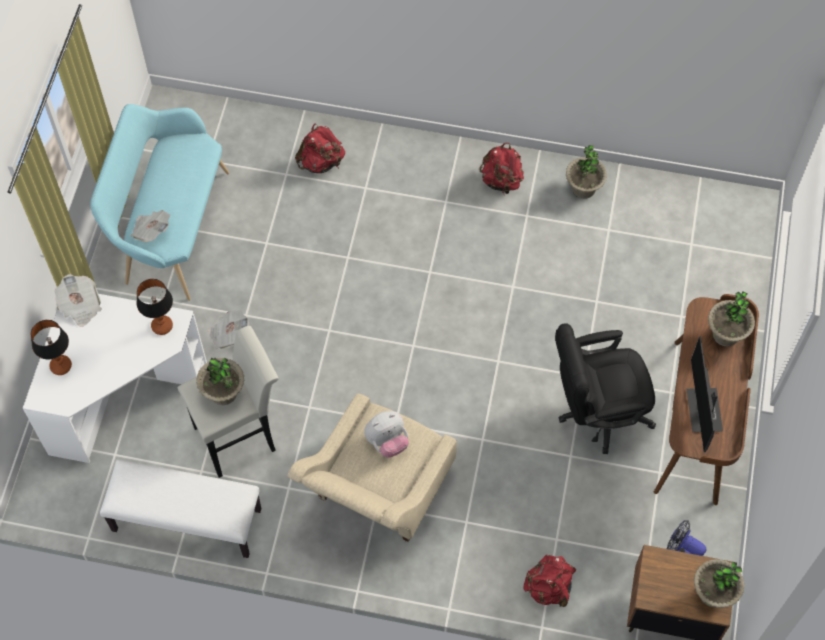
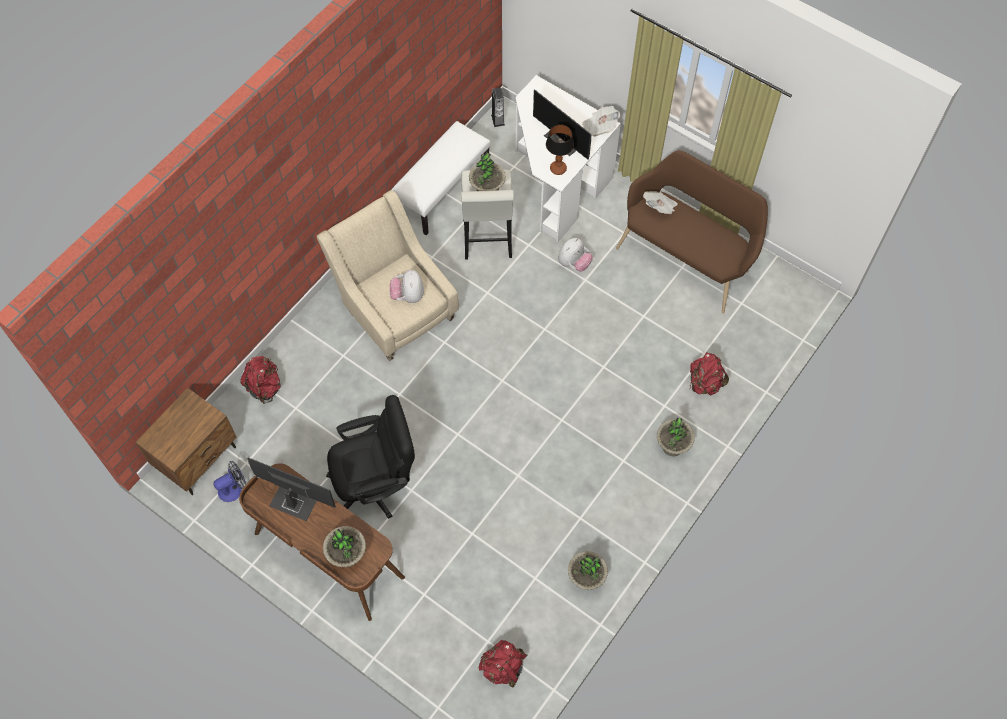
camera: 115 degrees right, 0 degrees up
(47, 504) = (498, 120): none -> speaker
(61, 366) = (556, 103): table lamp -> none
(116, 335) = (565, 140): none -> monitor
(170, 228) = (687, 257): turquoise bench -> brown bench
(229, 334) = (574, 263): newspaper -> plush toy
(501, 181) = (624, 514): red backpack -> red backpack (503, 667)
(596, 412) = (376, 484): black office chair -> black office chair turned 60 degrees clockwise
(713, 593) = (163, 443): potted plant -> potted plant (672, 446)

